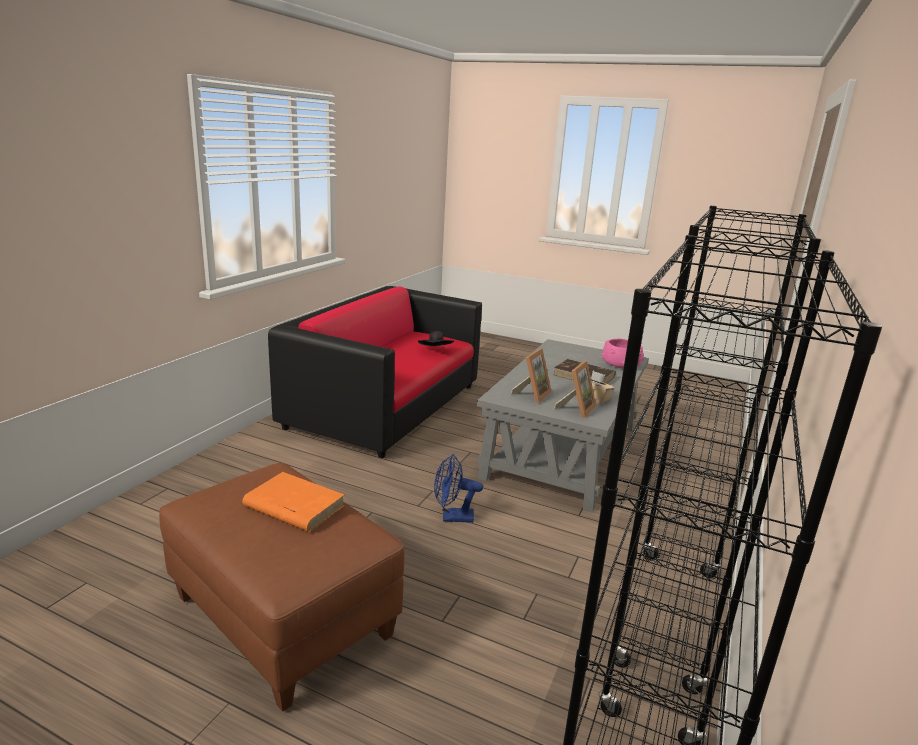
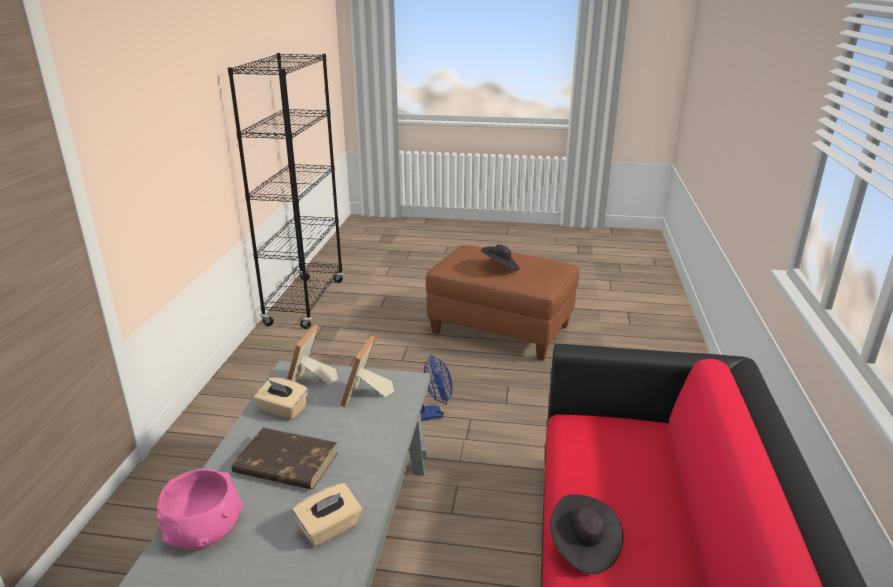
camera: 165 degrees right, 5 degrees up
(293, 506) = (500, 267): orange book -> black hat
(557, 355) = (329, 528): none -> beige tissue box
(667, 617) = (252, 376): black bookcase -> none

